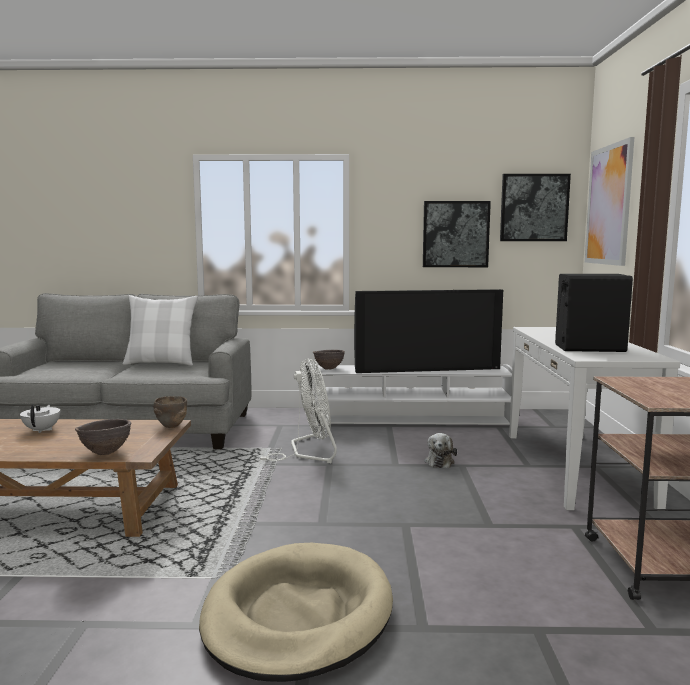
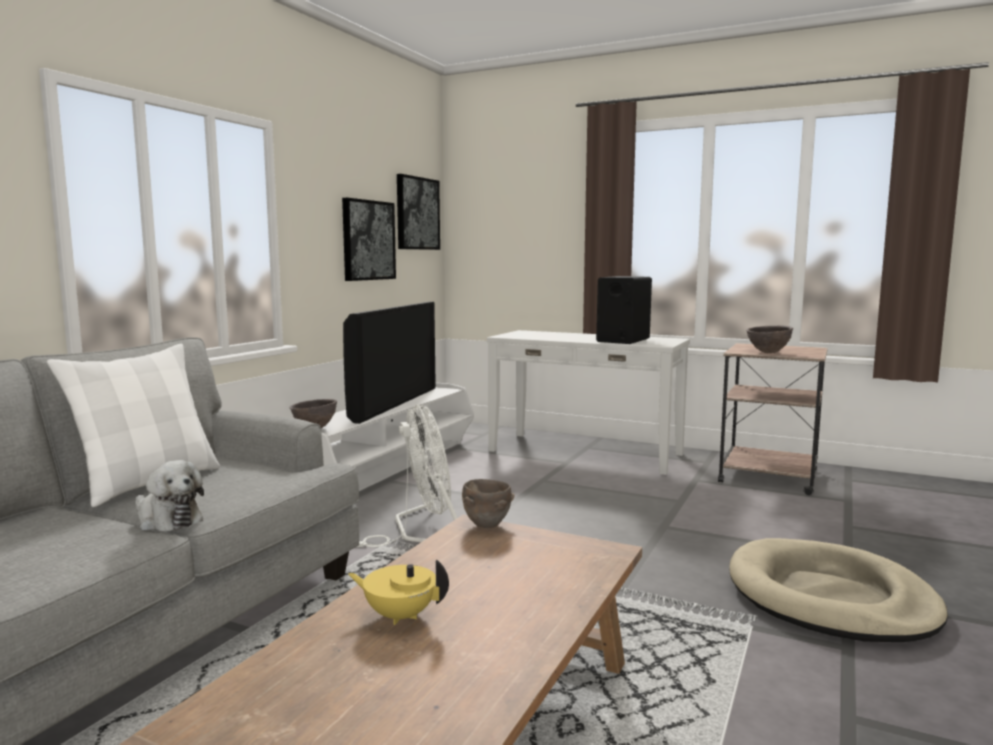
camera: 65 degrees left, 0 degrees up
(42, 430) = (400, 615): white teapot -> yellow teapot
(105, 453) = (586, 570): brown bowl -> brown bowl (768, 353)
(306, 450) = (417, 529): white fan -> white fan turned 60 degrees clockwise
(439, 461) = (524, 485): plush toy -> plush toy (167, 520)
(609, 205) = (498, 215): picture -> none

